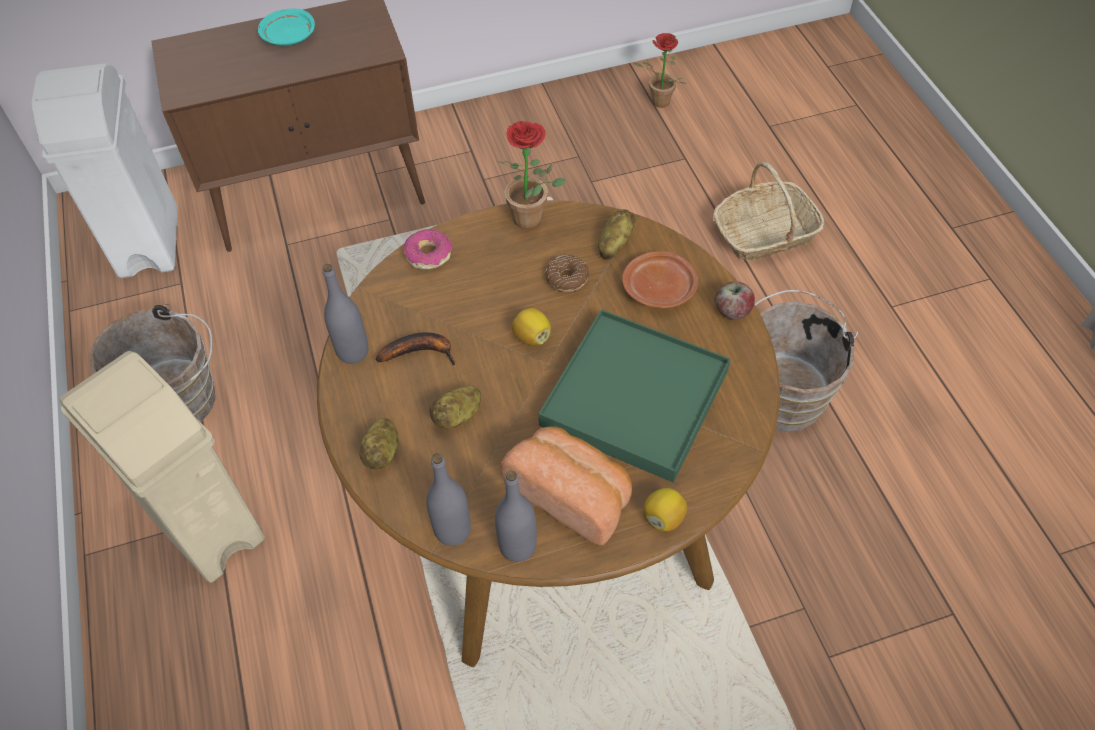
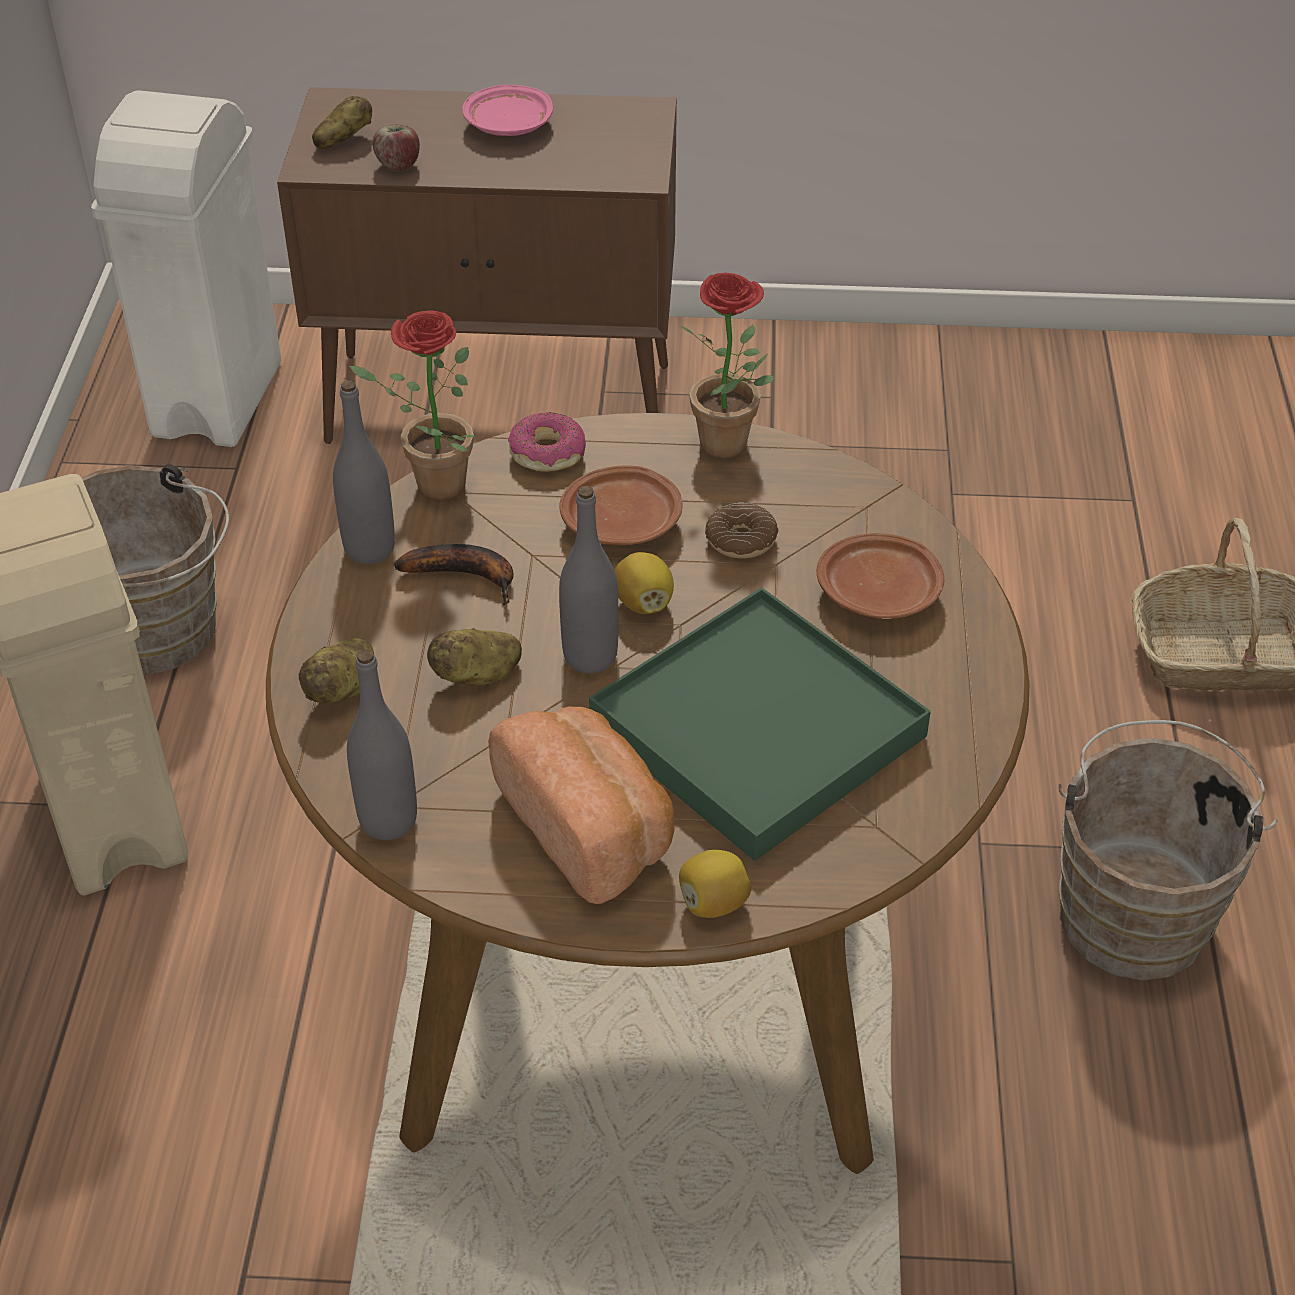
camera: 20 degrees right, 10 degrees down
(289, 36) = (508, 125): turquoise plate -> pink plate
(495, 288) = (623, 523): none -> brown plate
(518, 546) = (471, 870): grey bottle -> grey bottle (590, 656)
(614, 244) = (841, 513): potato -> potato (343, 140)
(657, 103) = (1123, 402): potted plant -> potted plant (430, 485)
(732, 311) = (981, 656): apple -> apple (398, 165)

